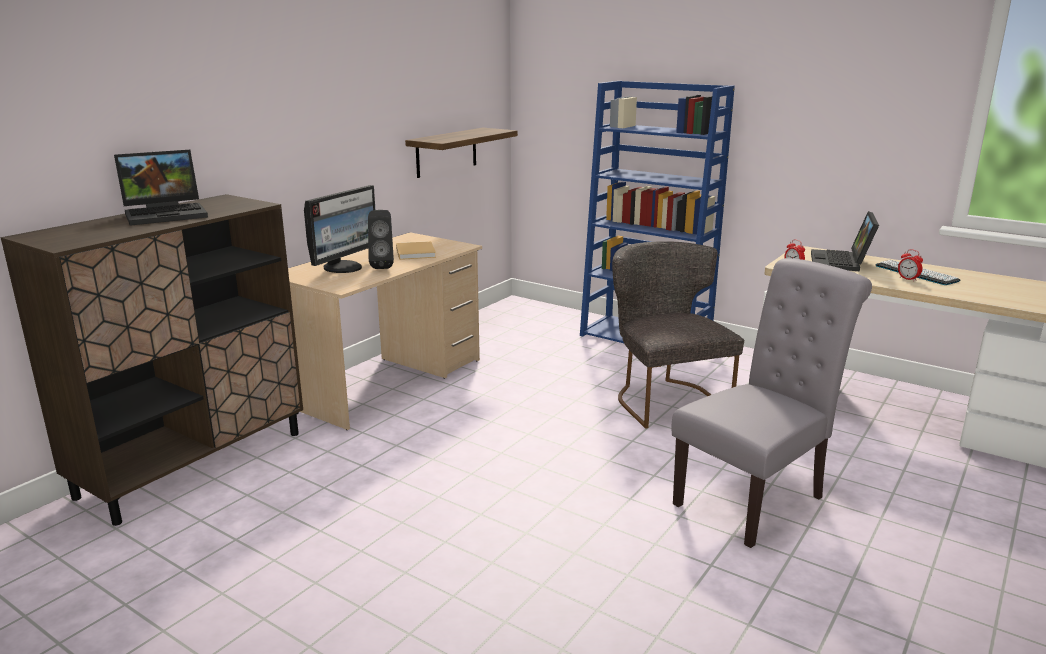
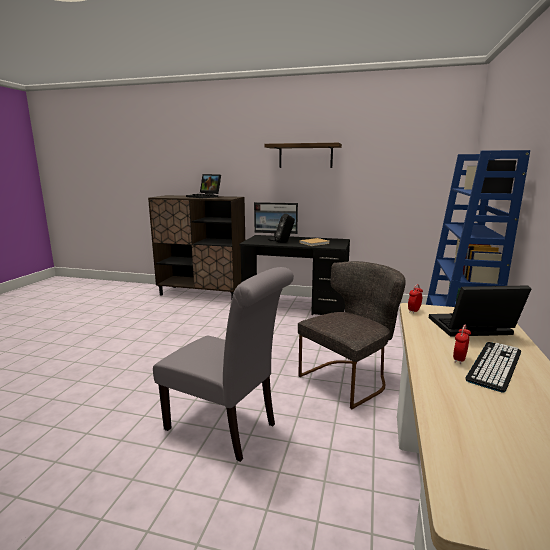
camera: 70 degrees right, 5 degrees down
(387, 382) = (295, 305): beige desk -> black desk
(446, 152) = (394, 200): shelf -> shelf (305, 156)

